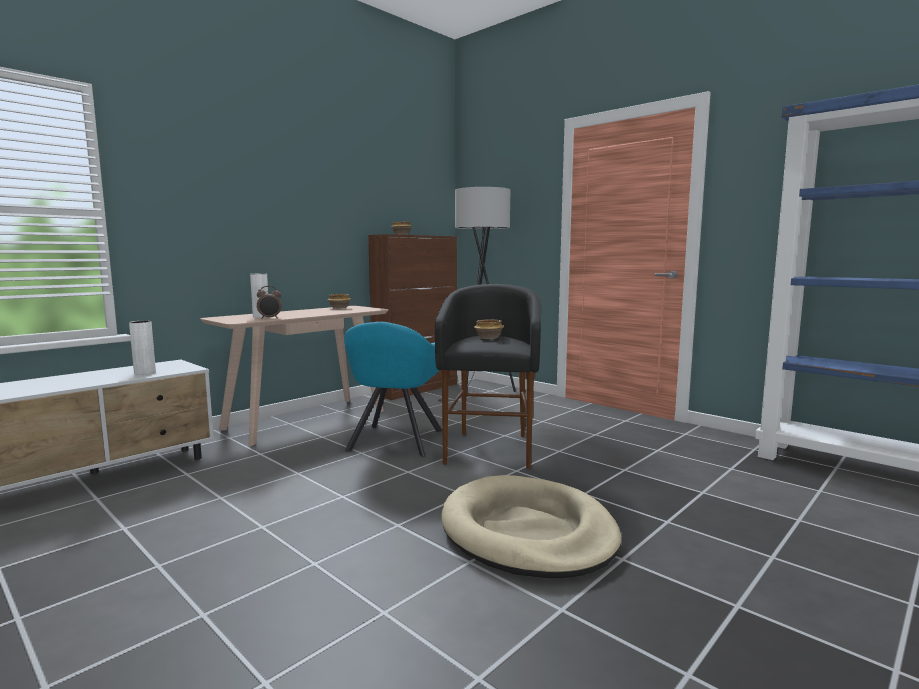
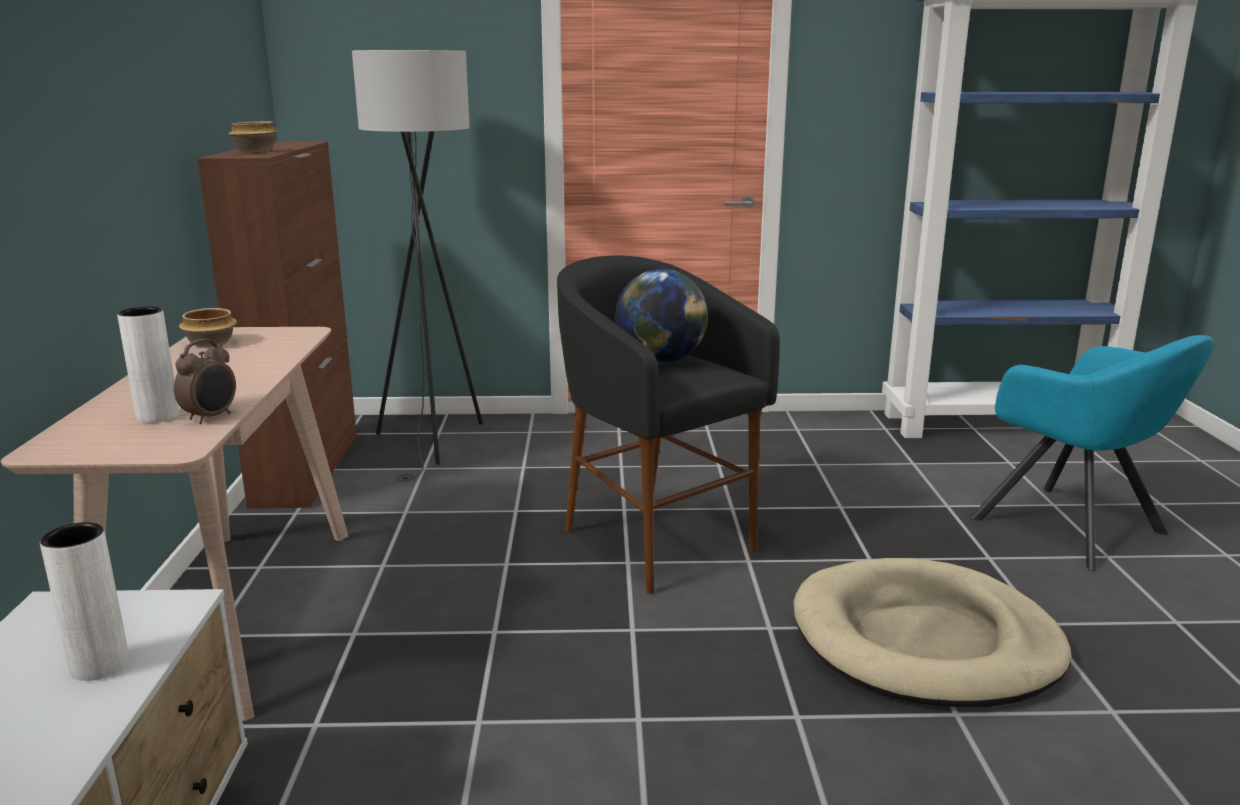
camera: 45 degrees left, 10 degrees up
(395, 441) = (500, 587): turquoise armchair -> turquoise armchair (1075, 528)
(489, 338) = (660, 361): bowl -> globe

